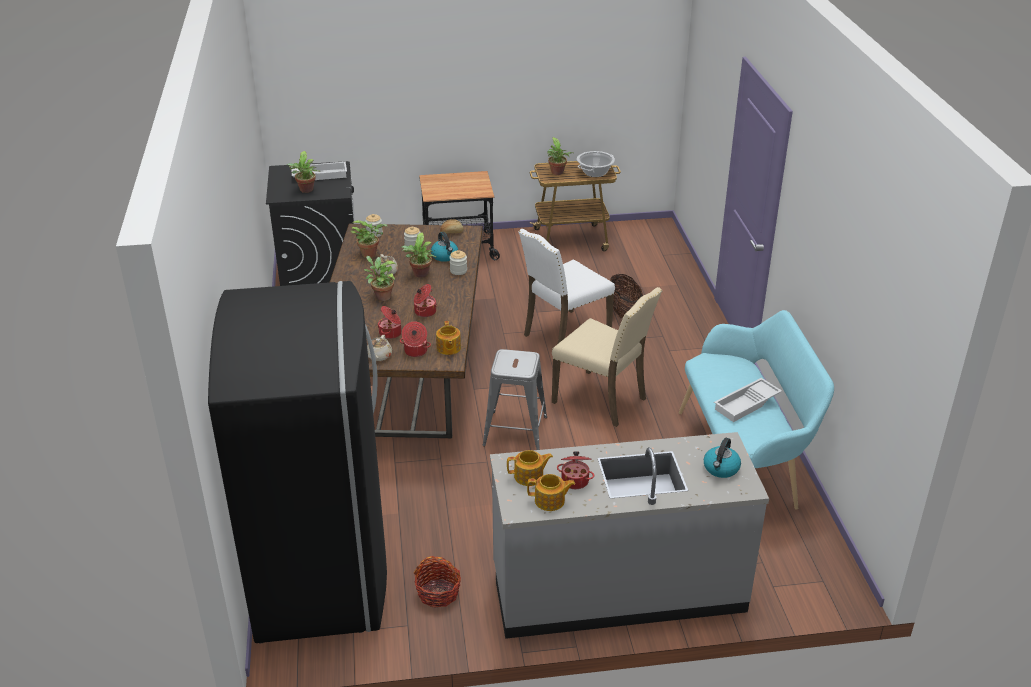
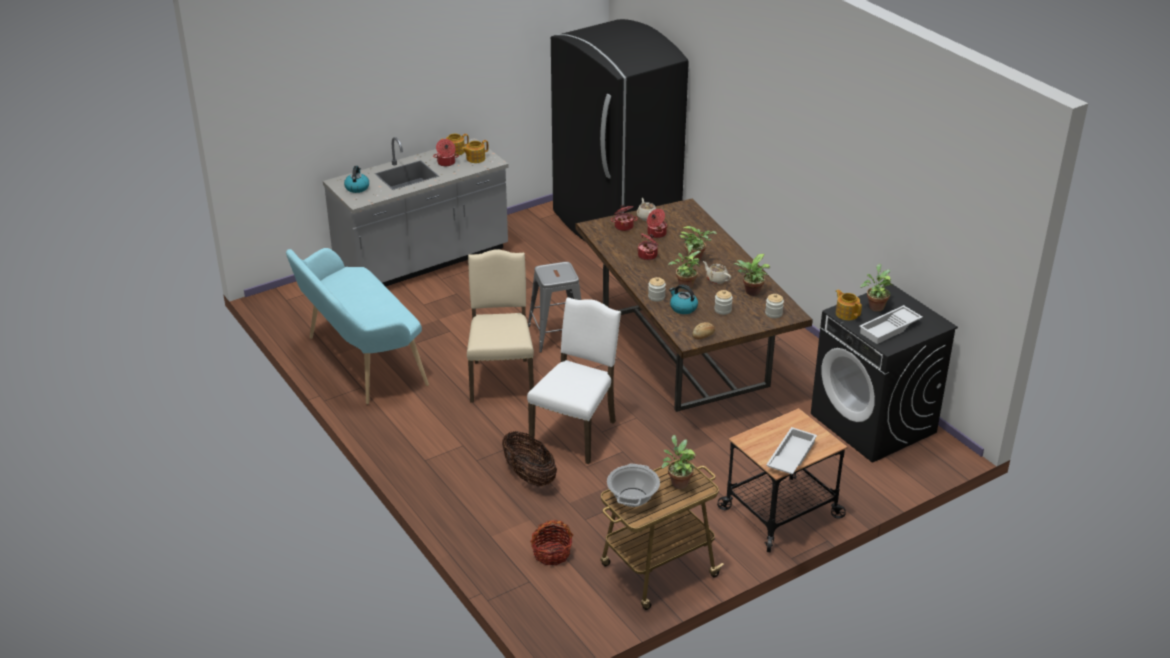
camera: 155 degrees right, 0 degrees up
(438, 593) = (534, 235): basket -> basket (551, 553)
(448, 348) = (601, 234): teapot -> teapot (846, 313)
(602, 400) = (501, 379): beige chair -> beige chair turned 75 degrees clockwise
(747, 404) = (357, 297): white tray -> white tray (790, 456)

